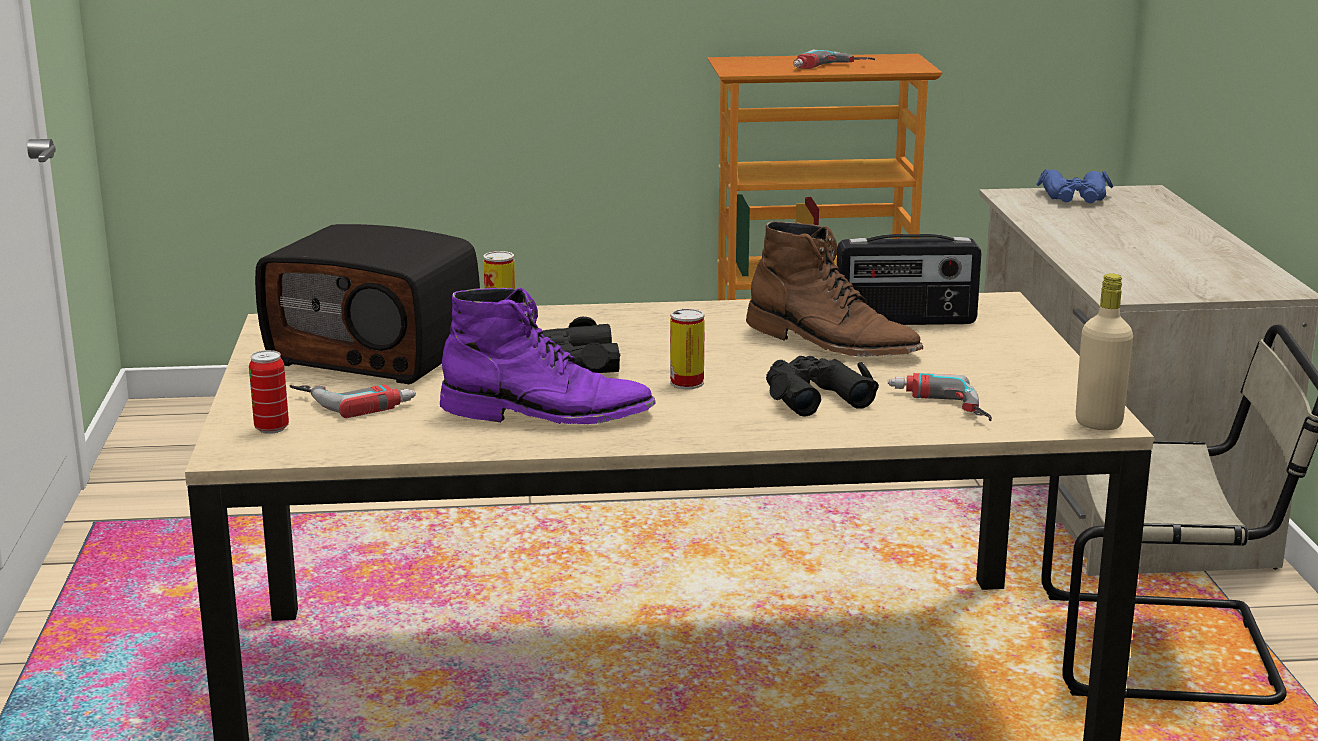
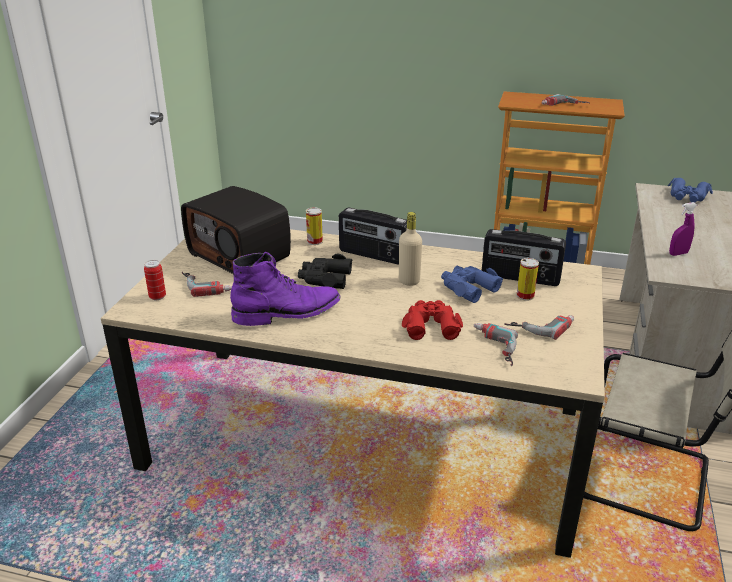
camera: 20 degrees right, 10 degrees up
(547, 415) = (287, 313): purple boot -> purple boot turned 45 degrees counterclockwise
(629, 324) = (374, 255): none -> radio
(687, 383) = (372, 303): can -> can (525, 295)
(813, 396) = (431, 325): black binoculars -> red binoculars
(831, 344) = (468, 288): brown boot -> blue binoculars
(988, 372) = (540, 325): none -> power drill
(1098, 423) = (577, 379): beige bottle -> beige bottle (409, 281)
(1117, 268) = (678, 254): none -> purple spray bottle

